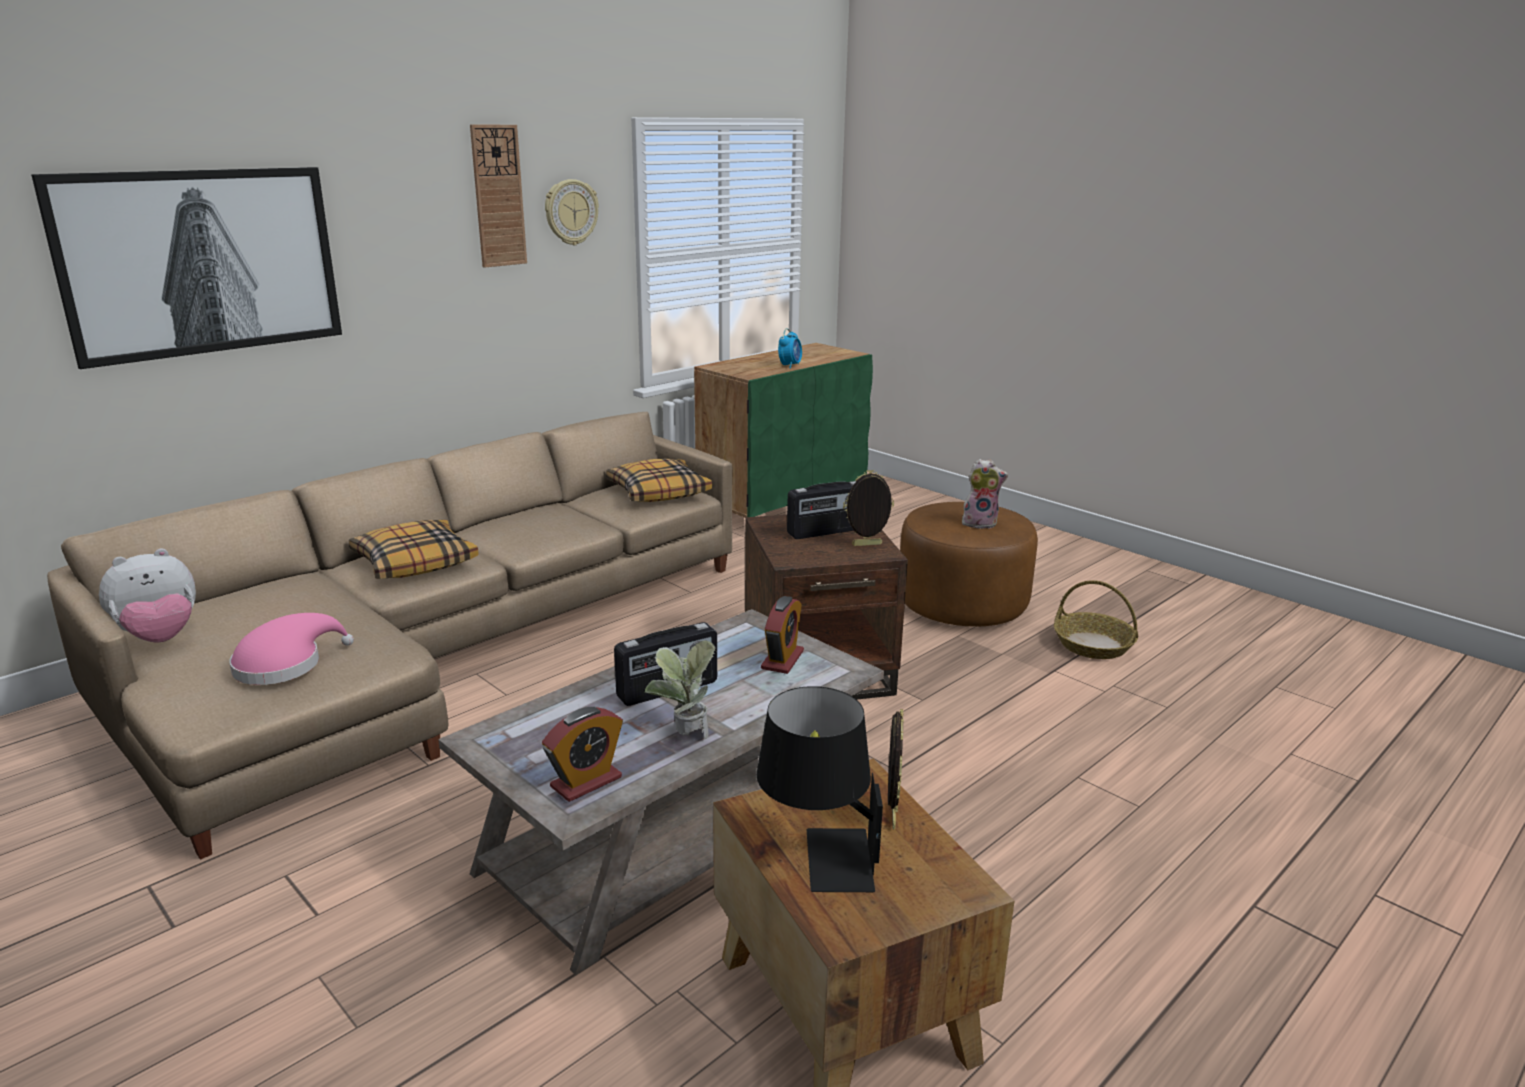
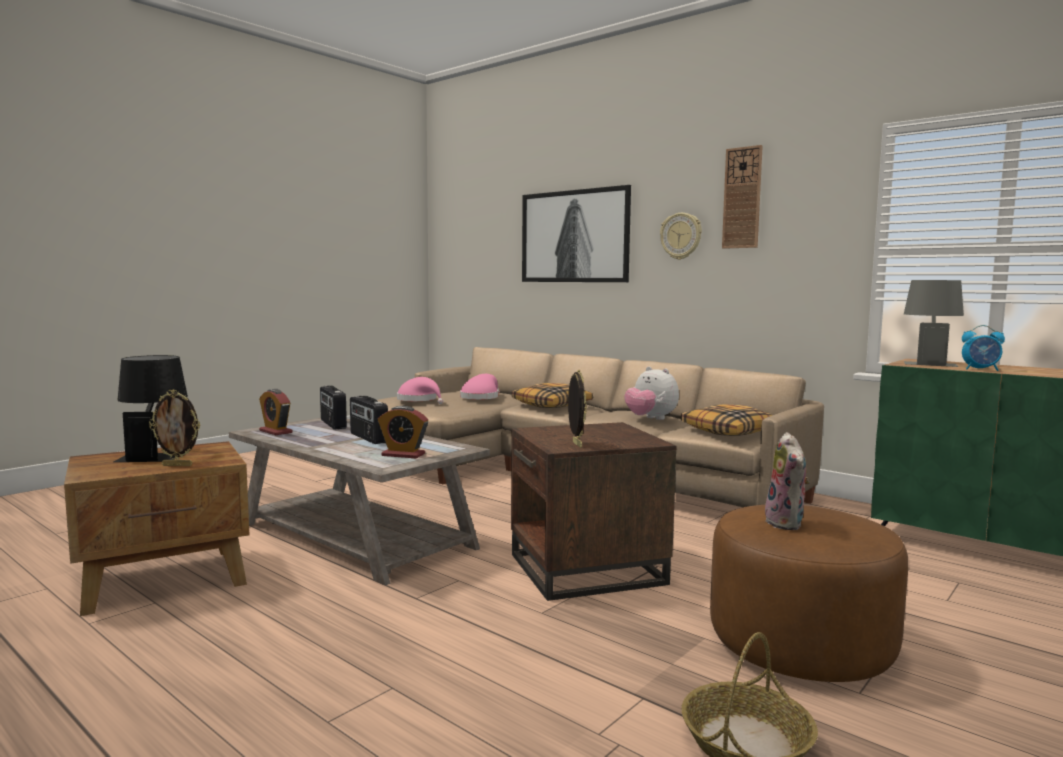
camera: 85 degrees right, 15 degrees down
(159, 638) = (452, 391): plush toy -> plush toy (650, 419)
(302, 609) = (481, 397): none -> pink hat
(571, 212) = (804, 209): wall clock -> wall clock (681, 236)
(684, 737) = (309, 441): potted plant -> none
(738, 368) = (929, 363): none -> grey table lamp
(826, 532) = (601, 436): radio -> radio (332, 424)

